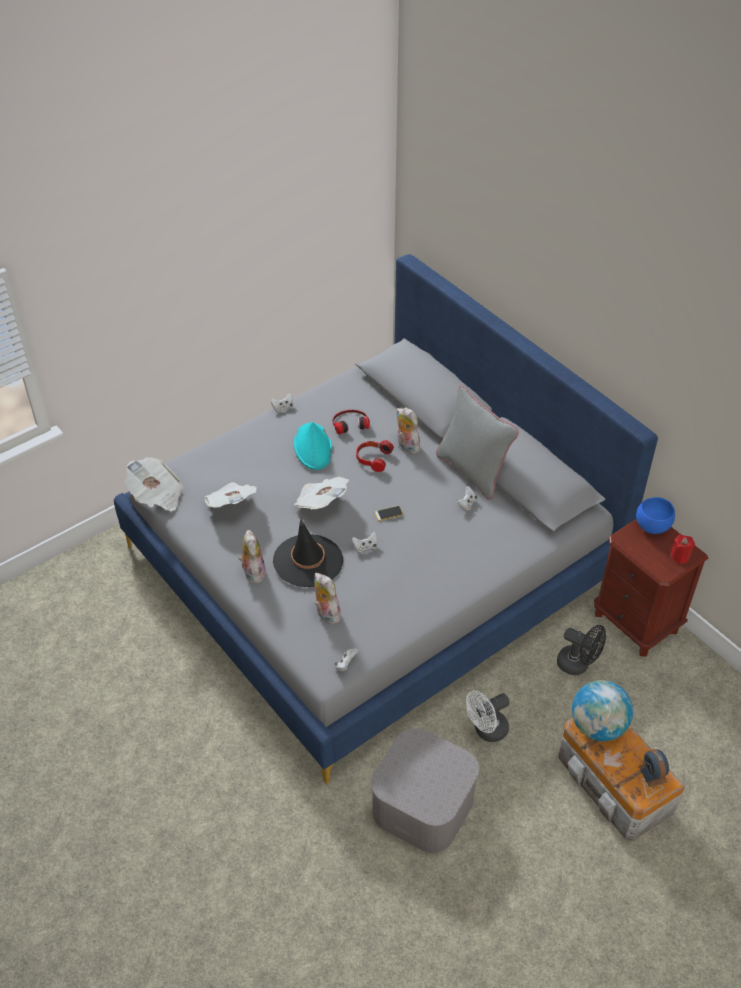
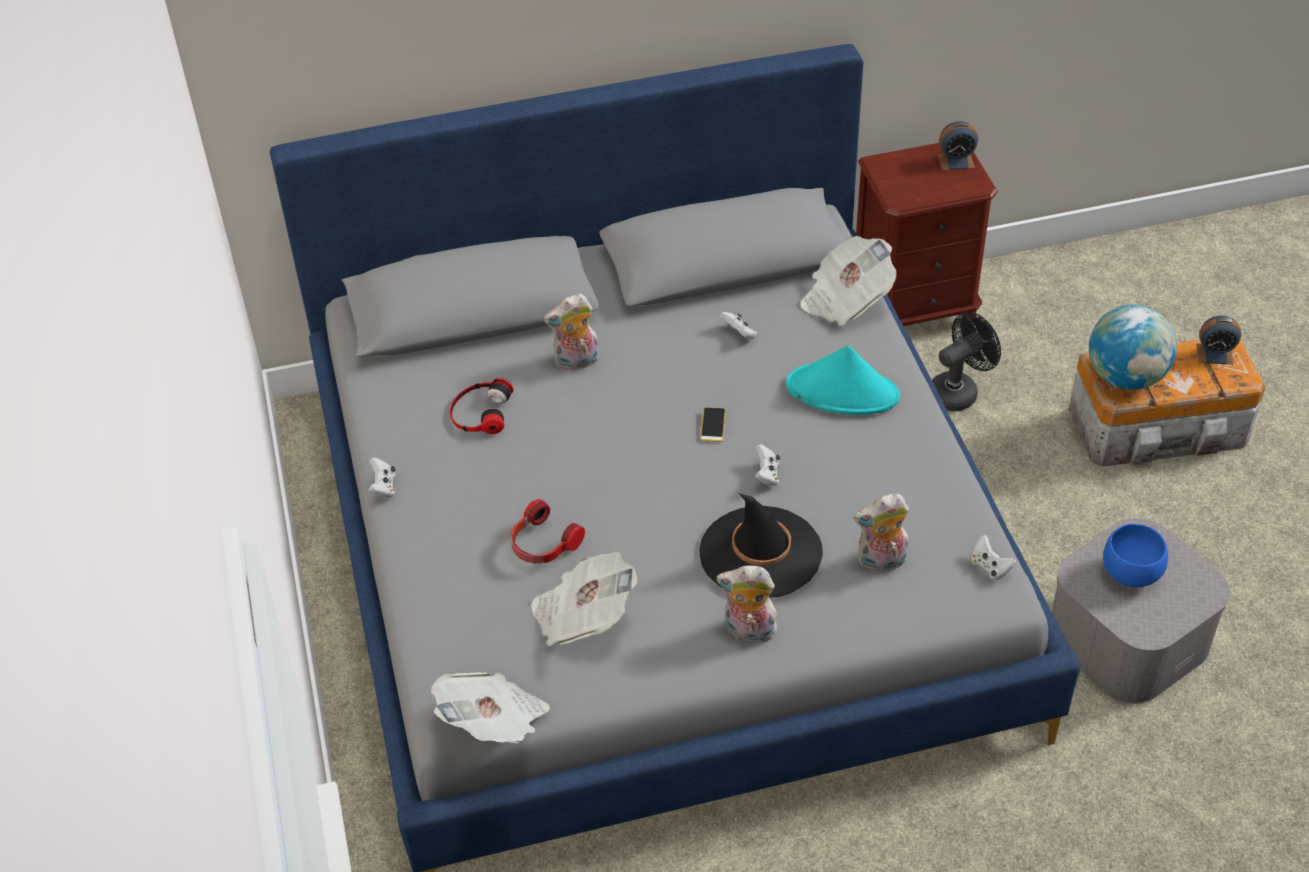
camera: 65 degrees left, 0 degrees up
(313, 447) = (510, 473): turquoise hat -> turquoise hat (843, 391)
(321, 502) = (644, 498): newspaper -> newspaper (846, 299)
(373, 459) = (581, 408): headphones -> headphones (542, 544)
(472, 471) = (675, 306): grey pillow -> none
(486, 731) = (1030, 525): white fan -> none
(651, 526) = (891, 166): blue bowl -> blue bowl (1129, 574)
(680, 556) = (956, 161): red candle -> alarm clock

